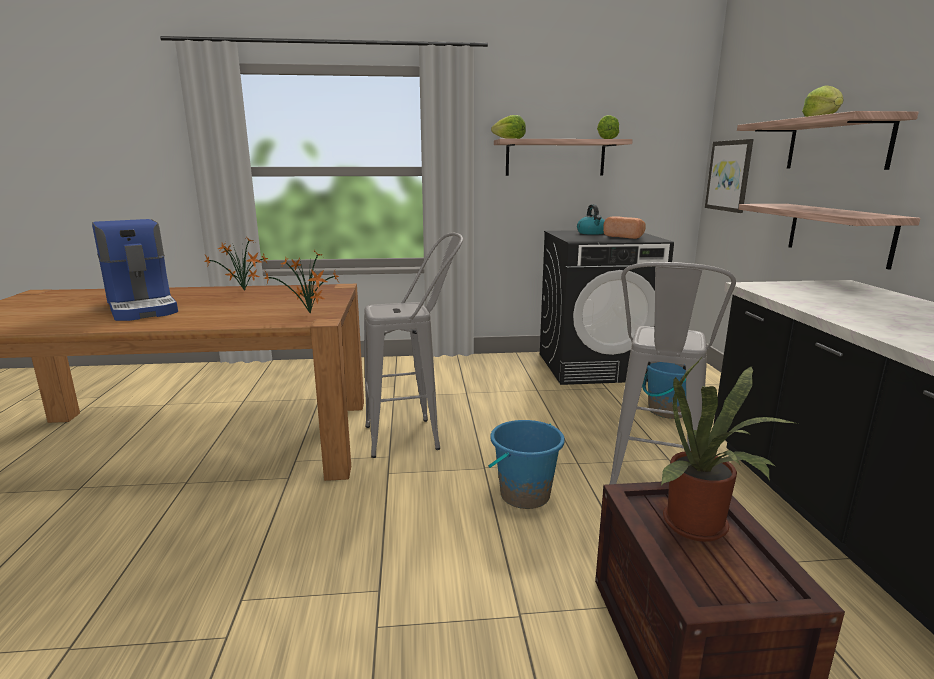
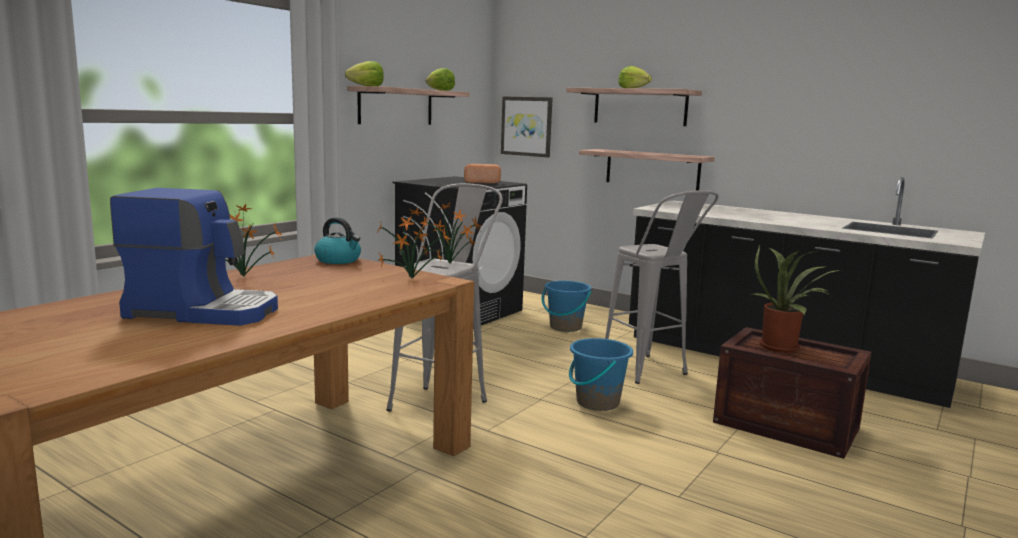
camera: 50 degrees left, 5 degrees down
(413, 309) = (451, 264): none -> potted plant
(591, 233) = (442, 181): kettle -> kettle (339, 260)

